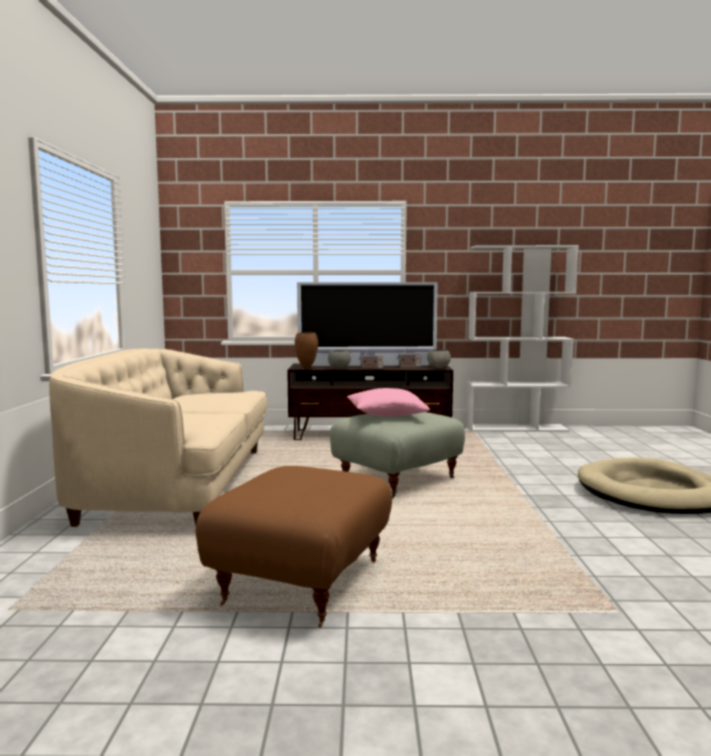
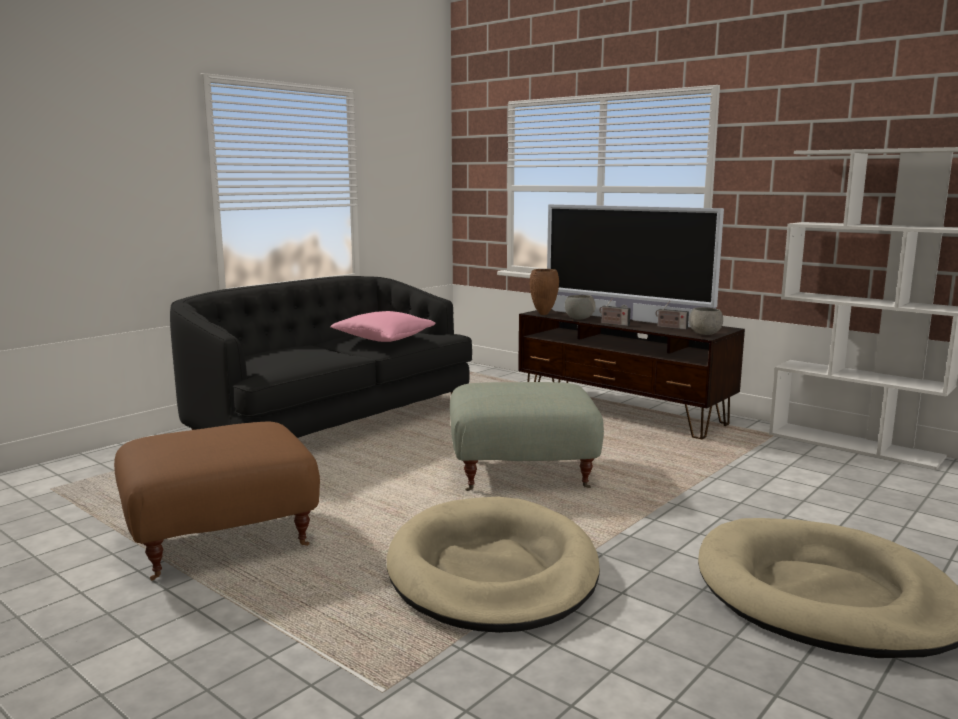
camera: 40 degrees right, 5 degrees up
(179, 484) = (331, 423): beige sofa -> black sofa
(386, 415) = (510, 387): pink pillow -> pink pillow (384, 339)
(513, 534) = (492, 571): none -> beige dog bed

